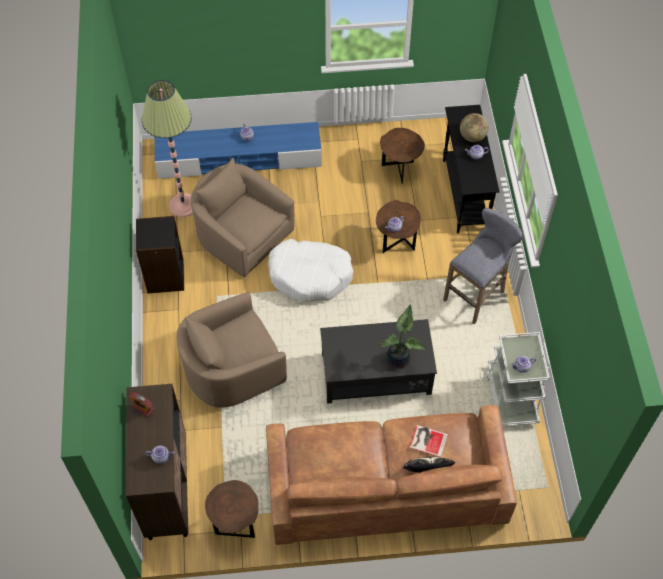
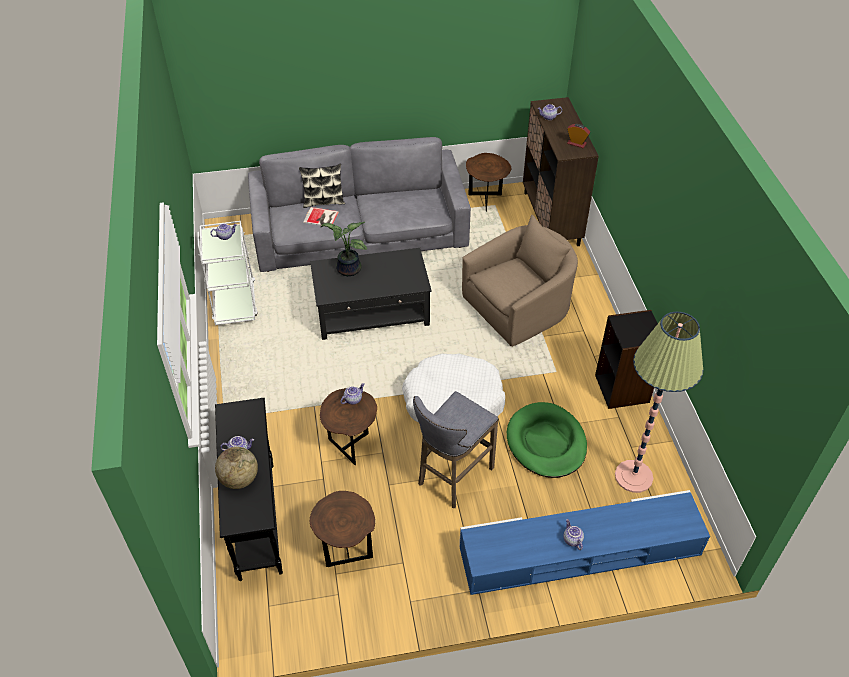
camera: 175 degrees right, 10 degrees down
(242, 235) = (546, 442): beige armchair -> green dog bed
(386, 484) = (360, 232): brown sofa -> grey sofa
(476, 295) = (257, 393): grey stool -> grey stool (452, 478)

